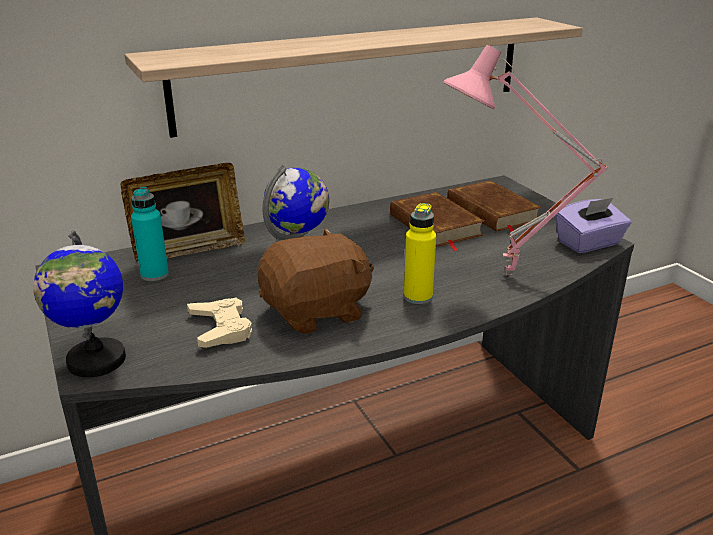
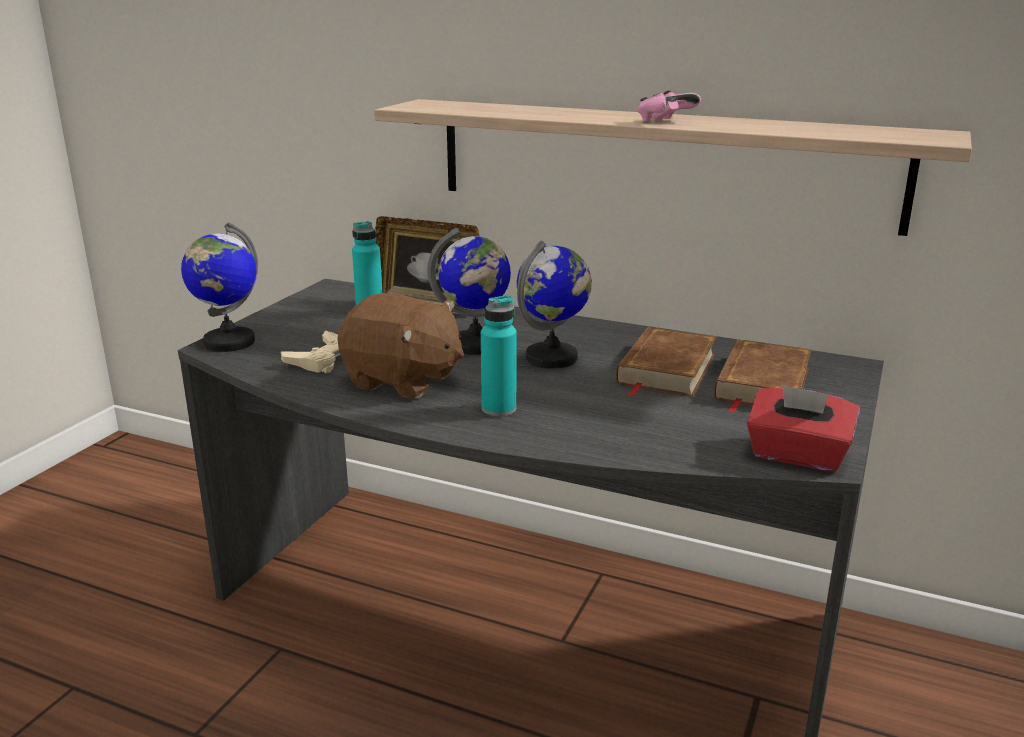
camera: 50 degrees right, 5 degrees down
(364, 248) = (552, 358): none -> globe
(392, 39) = (665, 121): none -> pink game controller
(418, 297) = (499, 409): yellow bottle -> turquoise bottle
(508, 277) = (618, 436): pink table lamp -> none
(589, 243) = (797, 456): purple tissue box -> red tissue box

